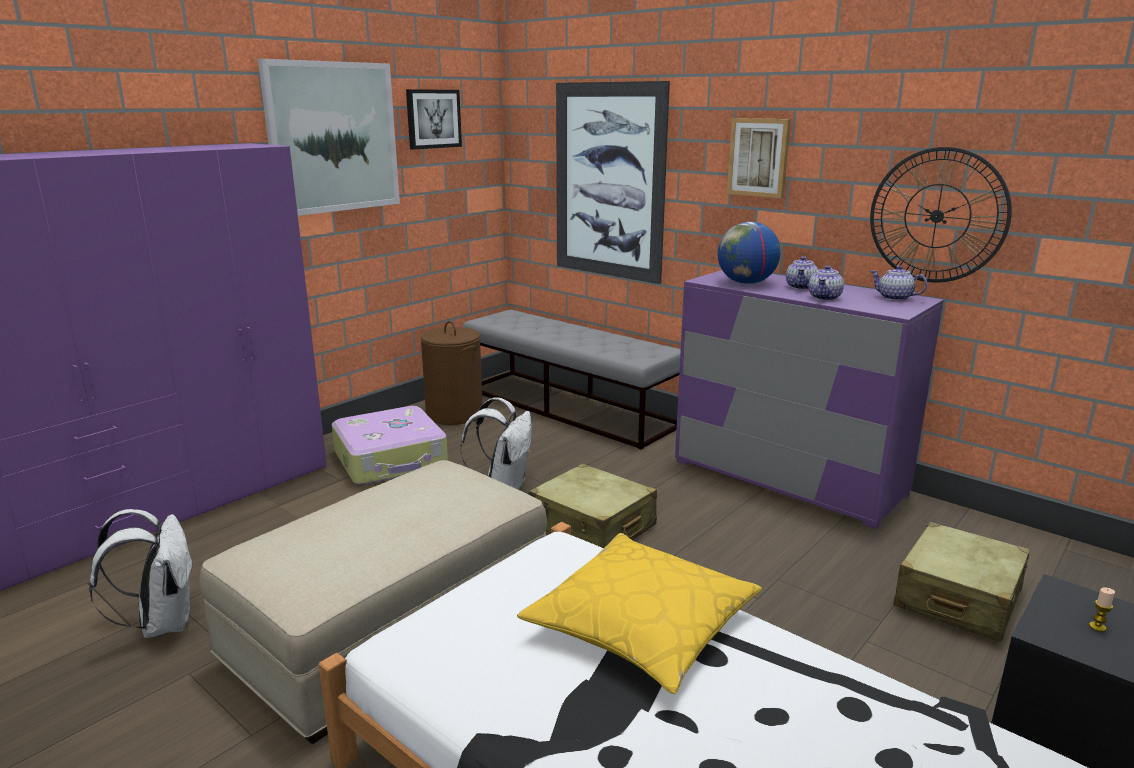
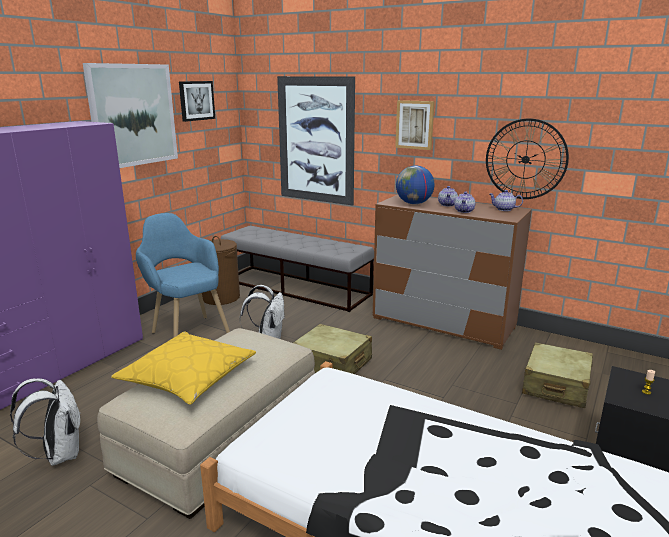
camera: 10 degrees left, 0 degrees up
(391, 460) = (187, 331): suitcase -> blue armchair
(642, 625) = (396, 418): yellow pillow -> yellow pillow (188, 377)
(787, 477) = (443, 322): purple dresser -> brown dresser

